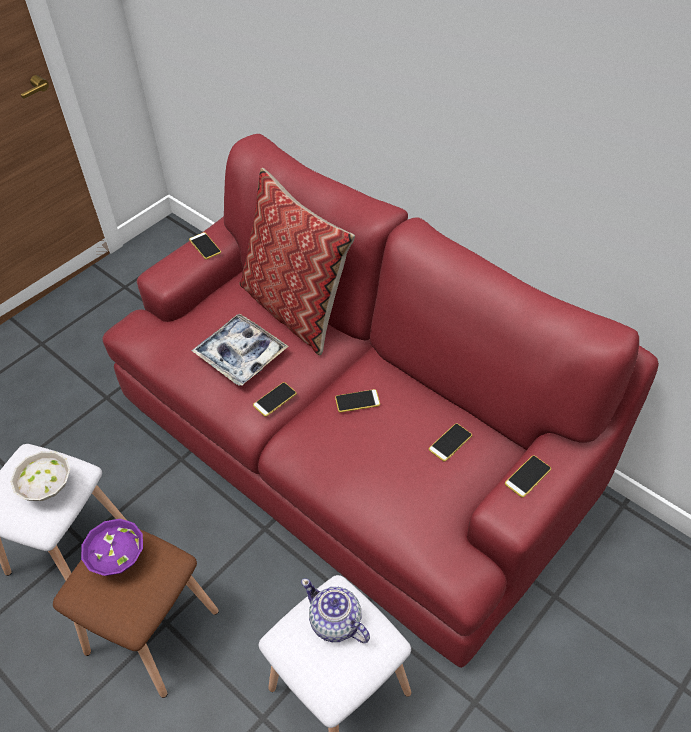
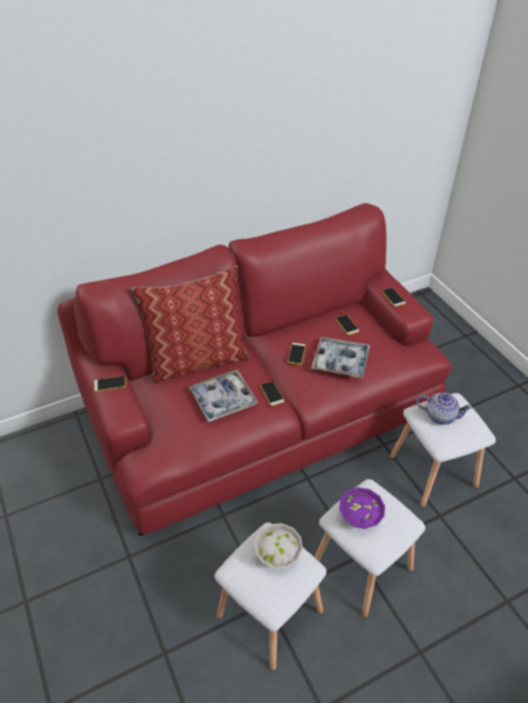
camera: 70 degrees left, 5 degrees down
(150, 632) = (361, 568): brown stool -> white stool
(335, 623) = (439, 415): teapot -> teapot turned 135 degrees counterclockwise
(366, 456) = (340, 362): none -> tray

